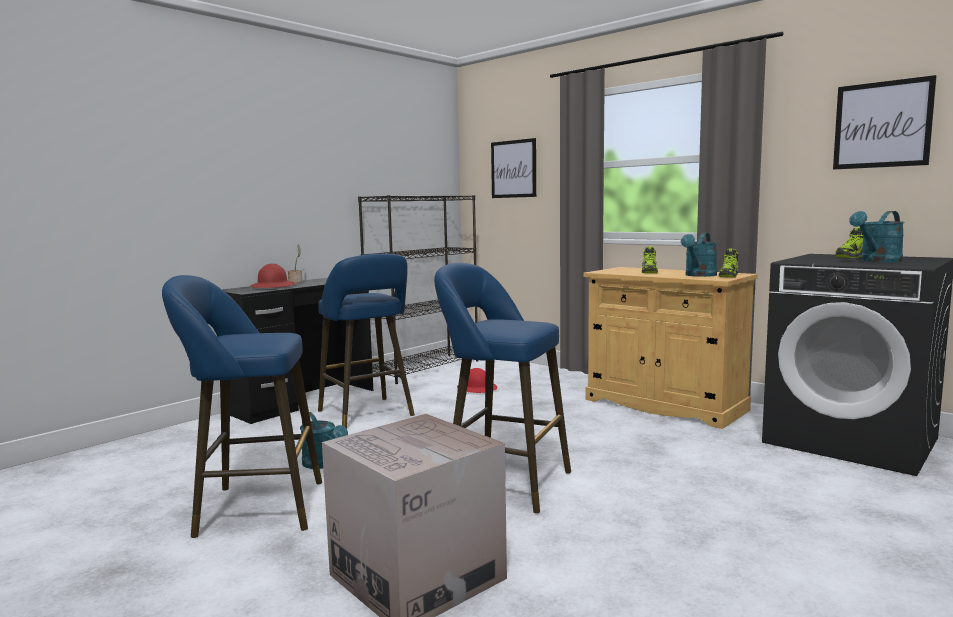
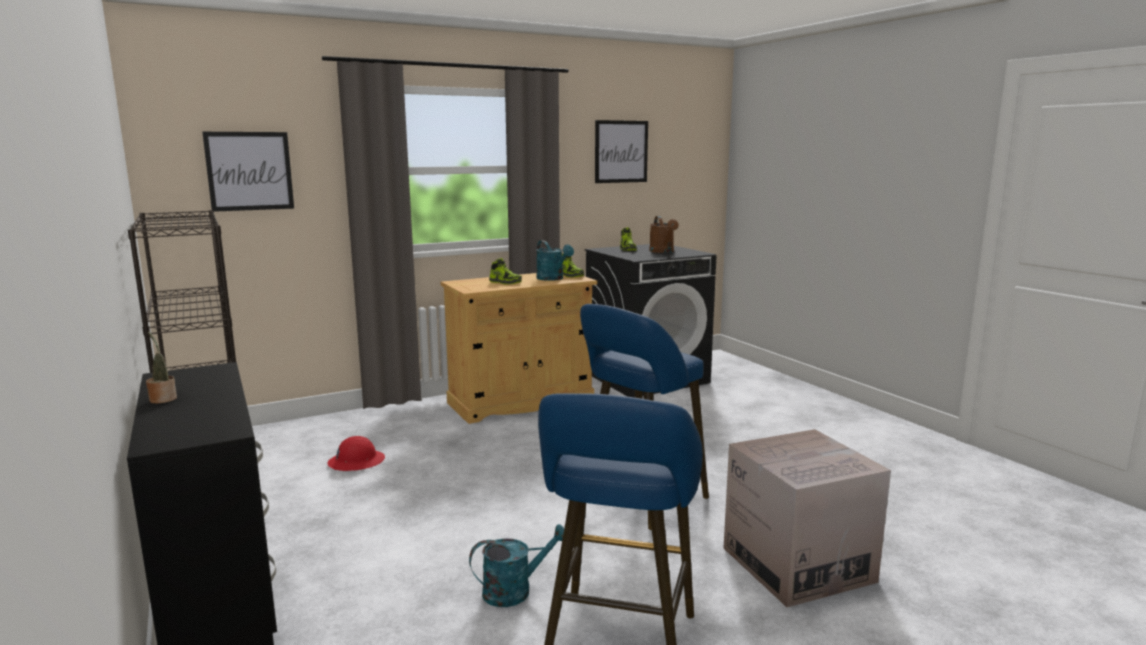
camera: 70 degrees left, 5 degrees up
(273, 286) = (193, 414): red hard hat -> none
(368, 414) = (363, 542): blue stool -> none
(877, 261) = (663, 251): turquoise watering can -> brown watering can

